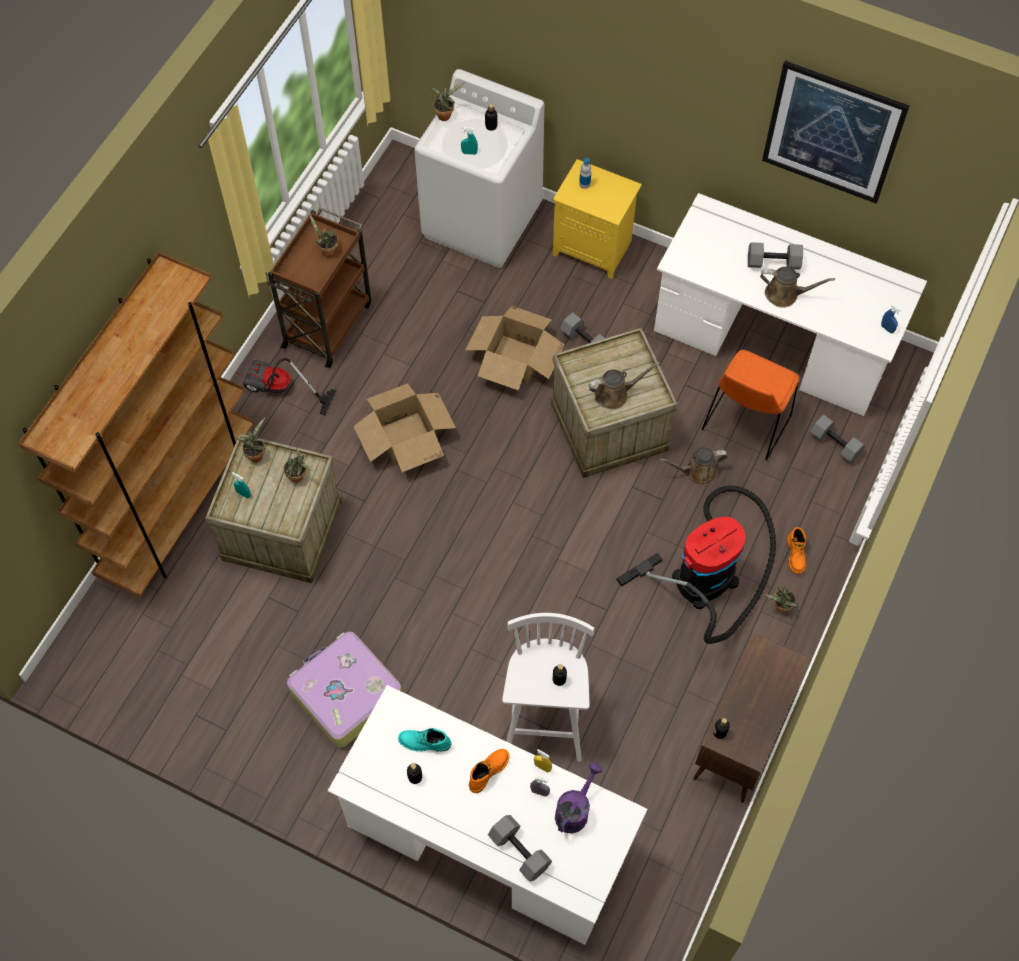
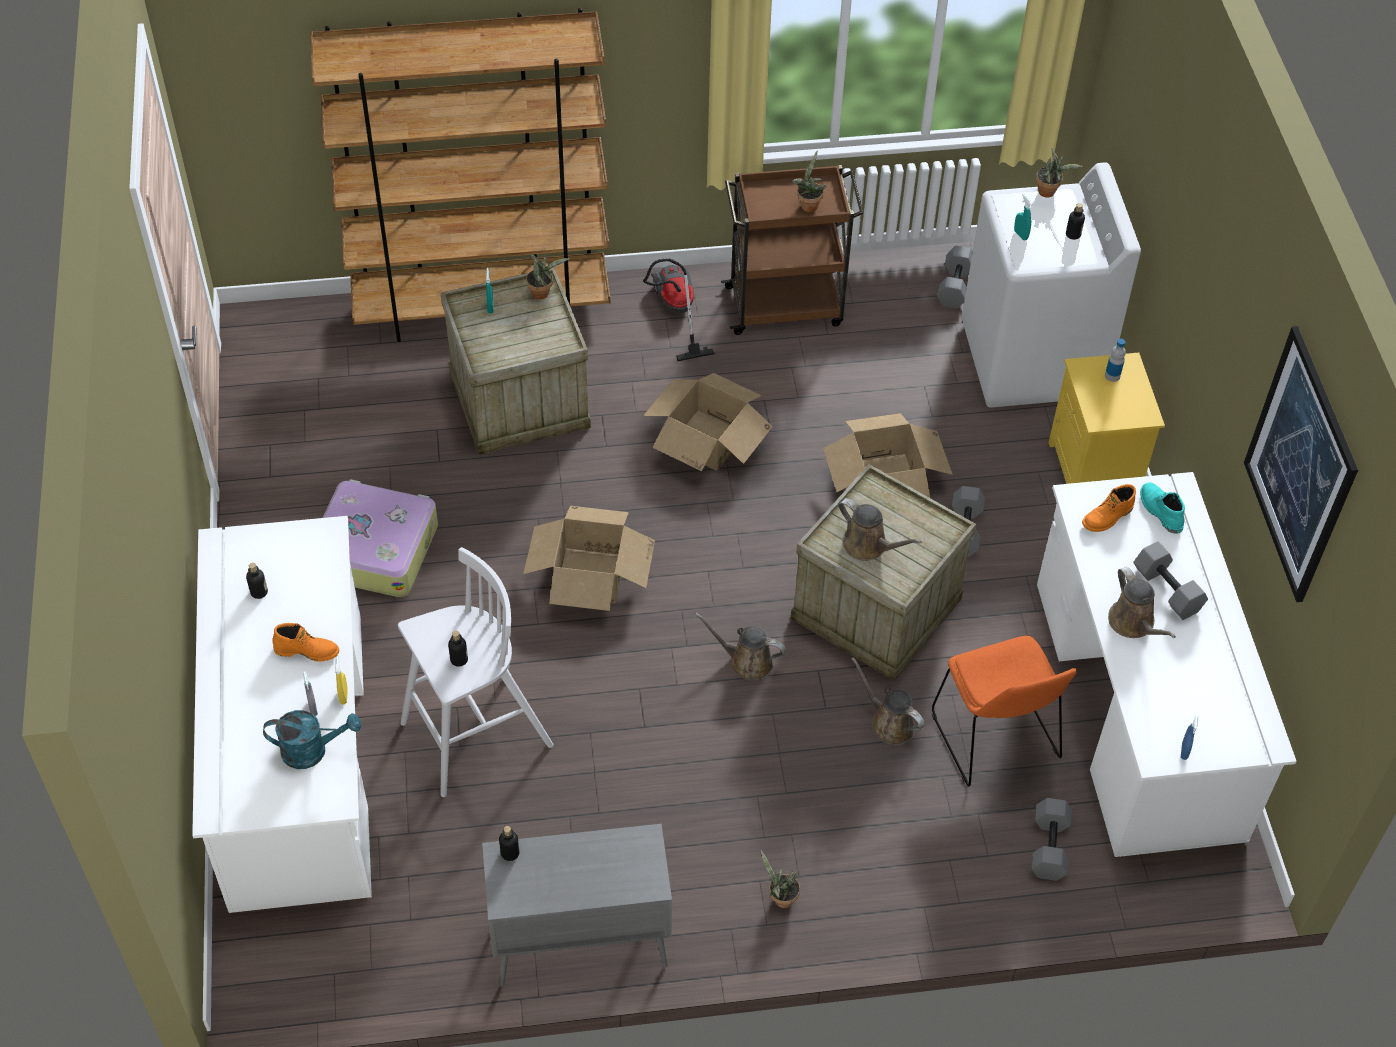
camera: 55 degrees right, 10 degrees down
(299, 476) = (544, 338): potted plant -> none
(424, 743) = (302, 580): turquoise boot -> turquoise boot (1159, 511)
(465, 572) = (590, 575): none -> cardboard box
(518, 851) = (232, 724): grey dumbbell -> grey dumbbell (953, 285)
(574, 810) = (312, 750): purple watering can -> turquoise watering can
(598, 522) = (746, 661): none -> brown watering can
(710, 574) = (767, 804): vacuum cleaner -> none
(740, 739) = (579, 944): brown cabinet -> grey cabinet
(746, 423) = (996, 739): orange chair -> orange chair turned 105 degrees counterclockwise
(796, 555) = (863, 880): orange boot -> orange boot (1108, 517)

